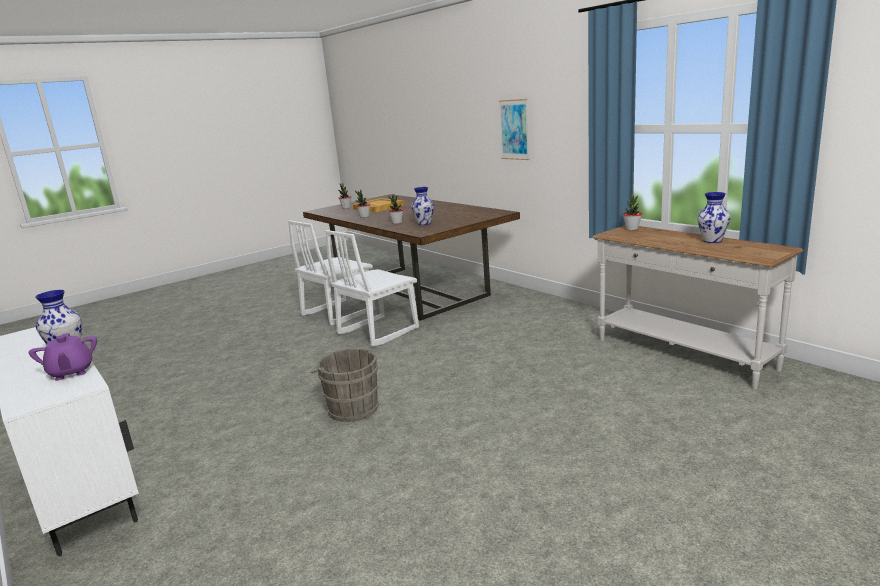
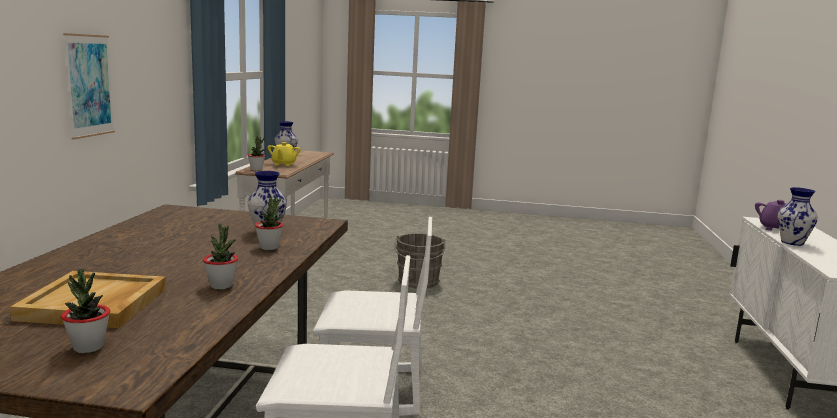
camera: 135 degrees left, 5 degrees down
(351, 408) = (529, 331): grey bucket -> grey bucket (418, 282)
(660, 237) = (283, 164): none -> yellow teapot

